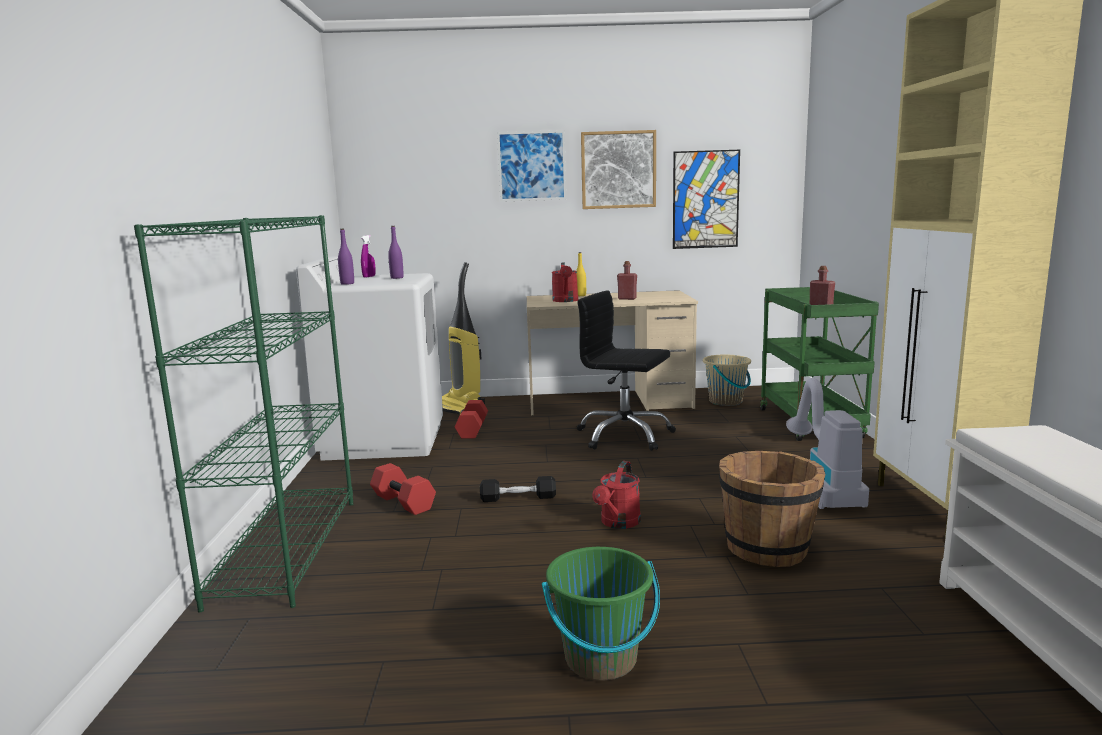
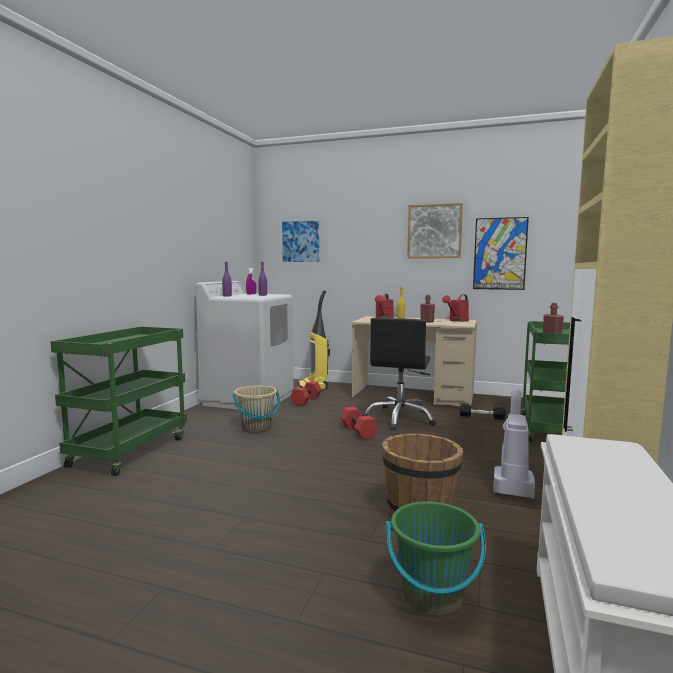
camera: 20 degrees right, 5 degrees down
(286, 549) = (129, 451): green bookcase -> green cart
(404, 502) = (219, 436): red dumbbell -> red dumbbell (359, 432)
(518, 498) = (287, 446): black dumbbell -> black dumbbell (481, 417)
(532, 166) = (375, 228): picture -> picture (300, 241)
(601, 659) = (223, 558): green bucket -> green bucket (432, 596)
(618, 523) = (332, 473): red watering can -> red watering can (457, 320)
(624, 436) = (400, 418): black office chair -> black office chair turned 120 degrees counterclockwise
(726, 401) = (500, 406): beige bucket -> beige bucket (256, 428)

